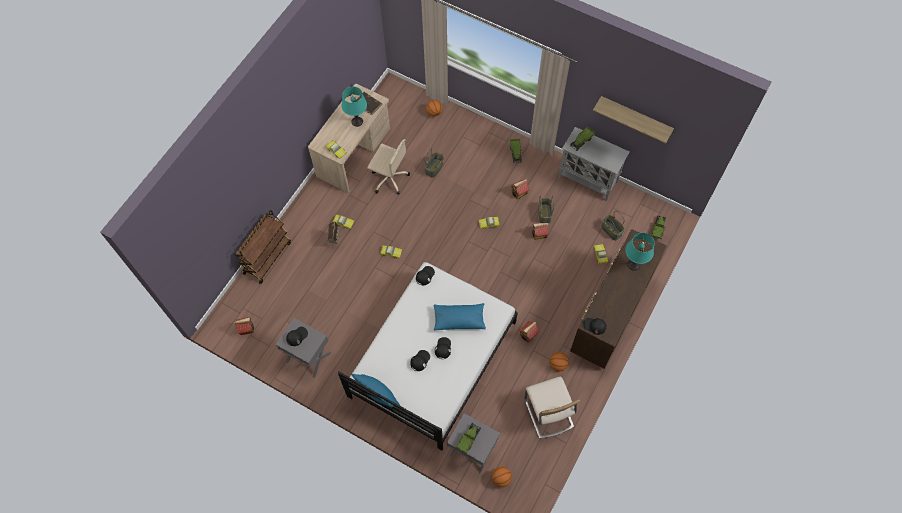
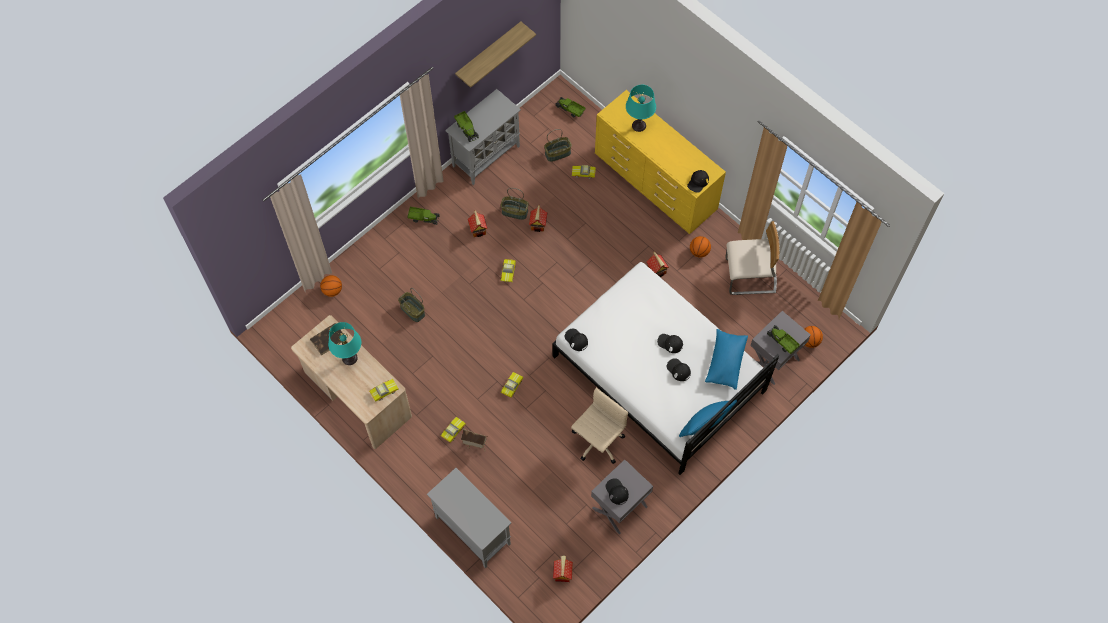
camera: 75 degrees left, 0 degrees up
(267, 257) = (472, 530): brown cart -> grey cabinet
(389, 178) = (409, 364): beige office chair -> beige office chair (597, 442)
(459, 319) = (640, 319): blue pillow -> blue pillow (725, 362)
(610, 313) = (655, 184): brown dresser -> yellow dresser

